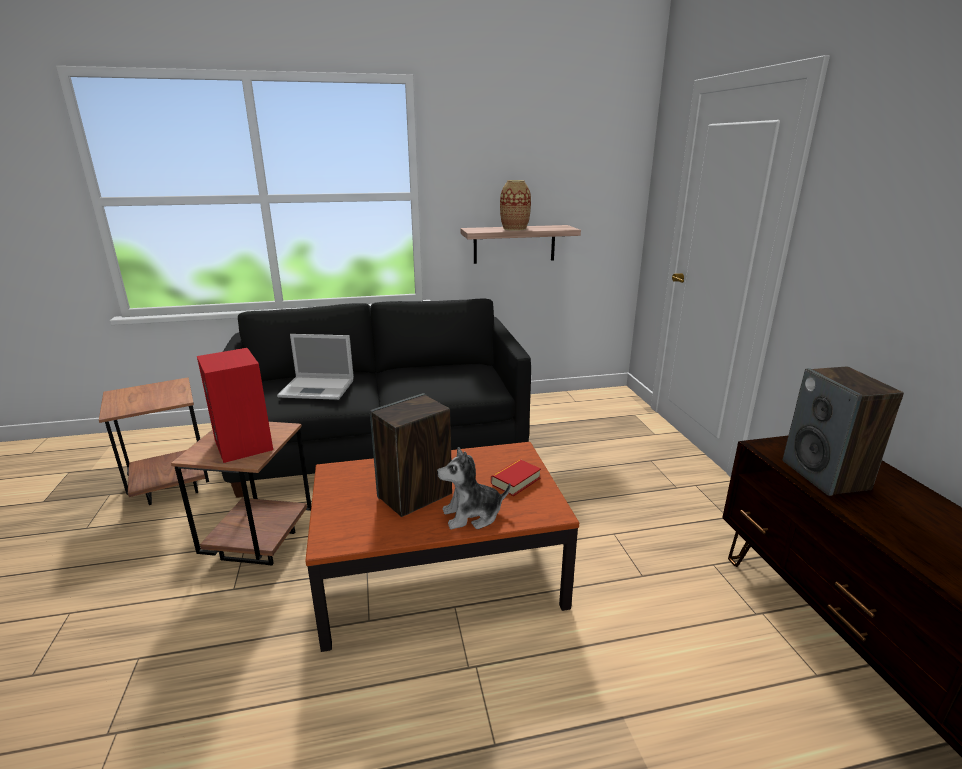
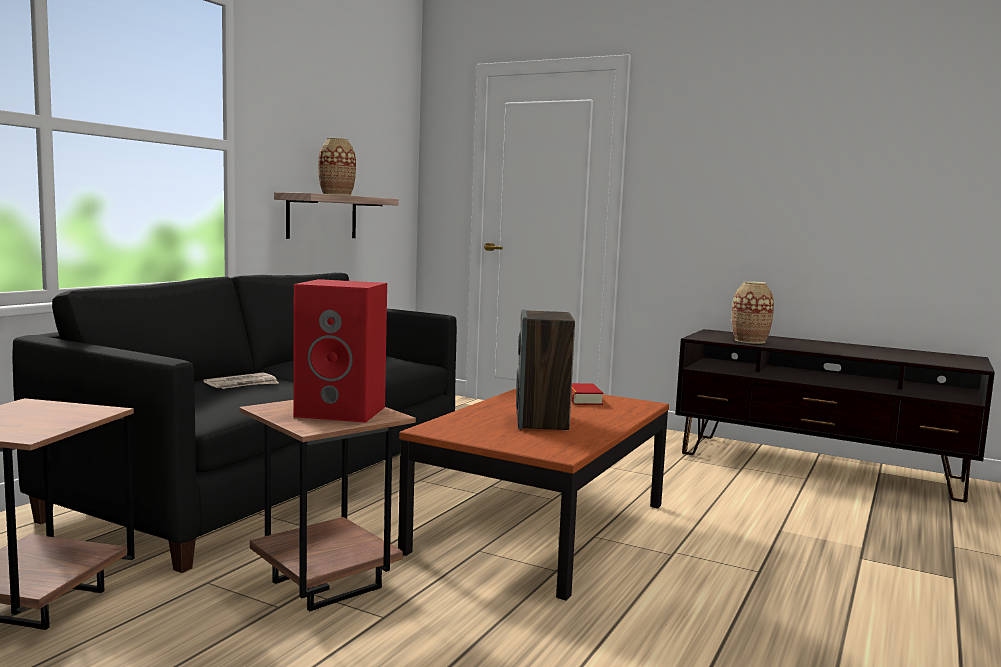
camera: 50 degrees left, 15 degrees down
(318, 388) = (243, 384): laptop -> newspaper
(472, 515) = (607, 417): plush toy -> none
(826, 475) = (750, 341): speaker -> vase

